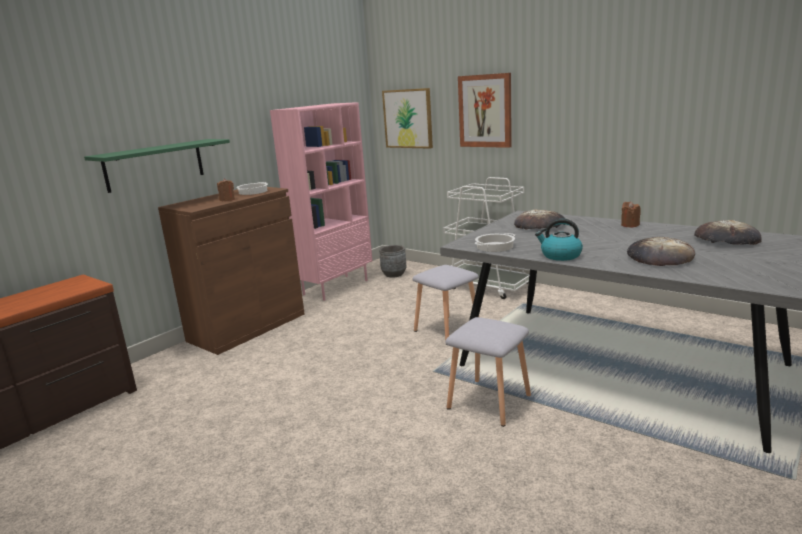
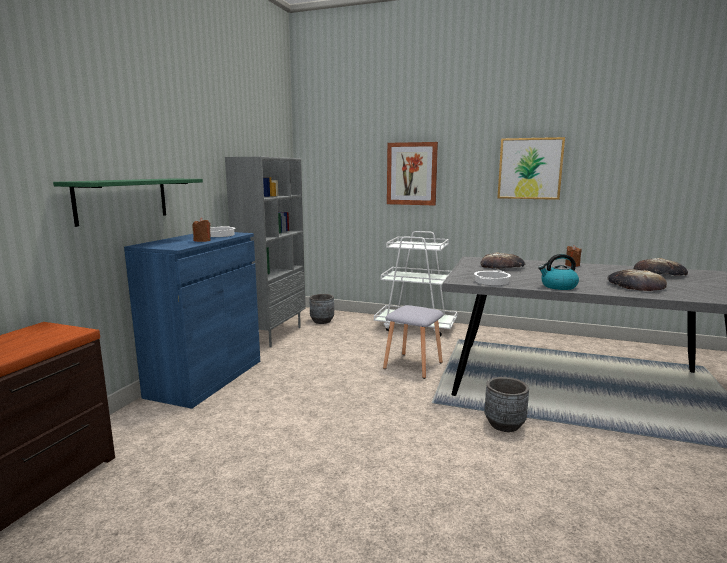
camera: 20 degrees left, 5 degrees down
(247, 327) = (206, 378): brown cabinet -> blue cabinet
(335, 287) = (273, 335): pink bookcase -> grey bookcase
(408, 118) = (333, 178): picture -> picture (530, 168)
(487, 402) = (504, 424): grey stool -> grey planter

